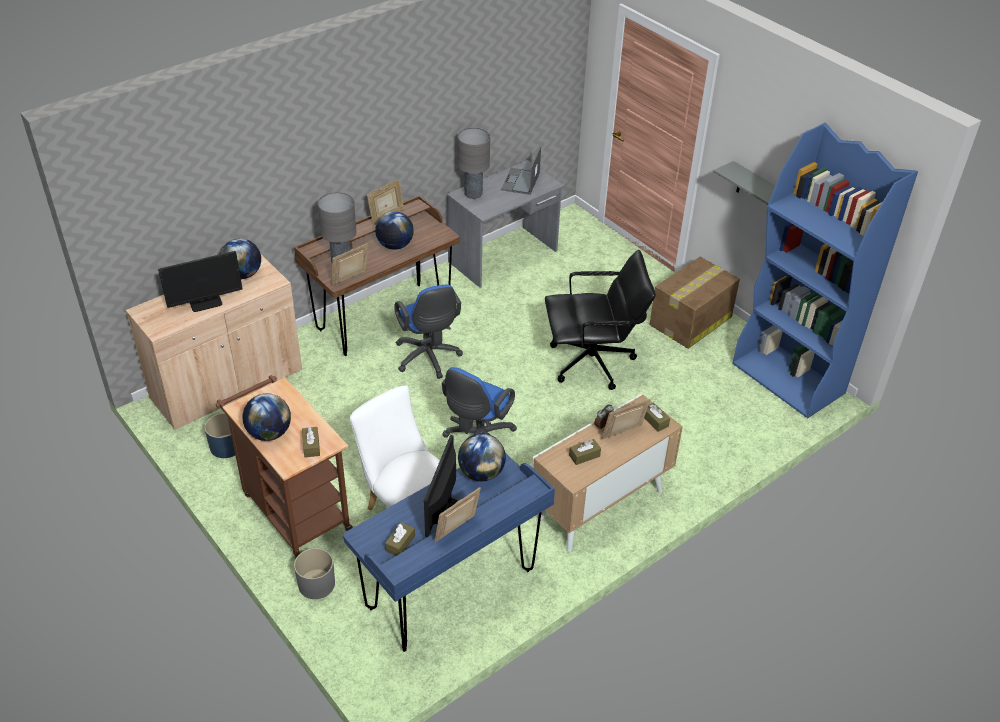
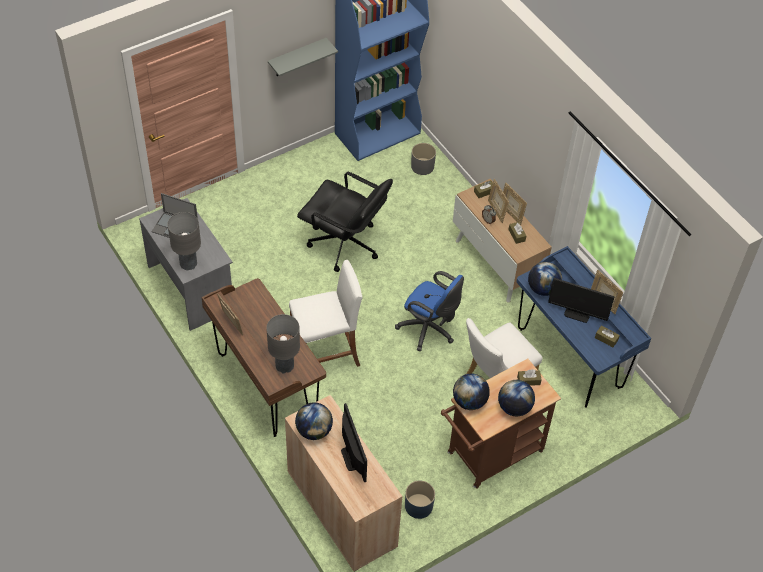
camera: 85 degrees left, 10 degrees up
(317, 584) = (564, 439): grey planter -> grey planter (422, 166)
(351, 279) = (310, 359): picture frame -> picture frame (511, 214)
(395, 245) = (265, 325): globe -> globe (469, 401)
(428, 359) = (326, 355): blue office chair -> white stool
(592, 362) = (345, 245): black office chair -> black office chair turned 120 degrees clockwise
(690, 321) = (303, 175): cardboard box -> none

